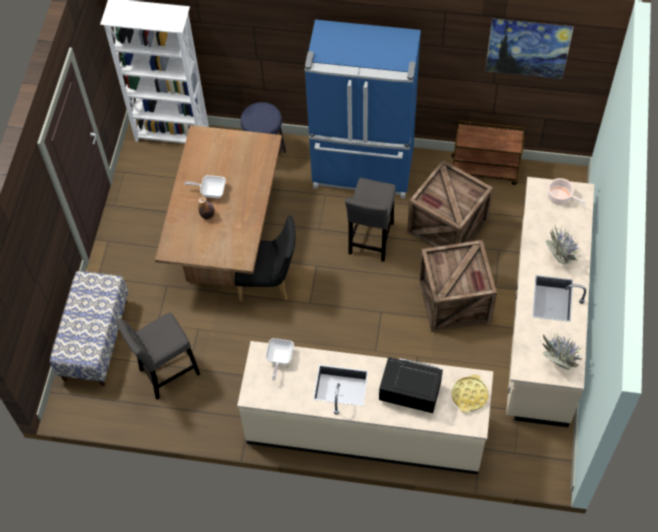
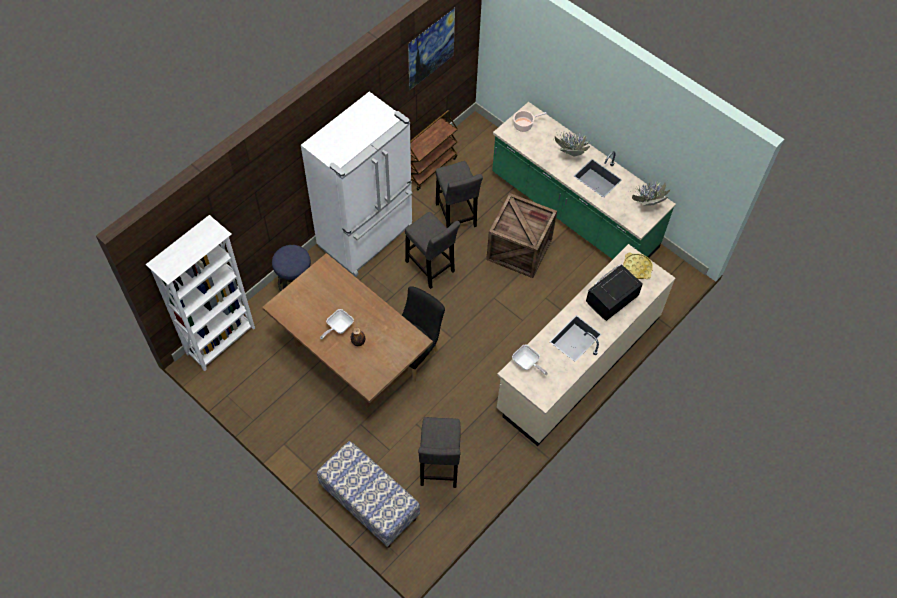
camera: 60 degrees left, 0 degrees up
(363, 170) = (367, 237): blue fridge -> white fridge
(446, 226) = (456, 217): crate -> grey stool
(542, 322) = (573, 212): beige counter -> green counter

